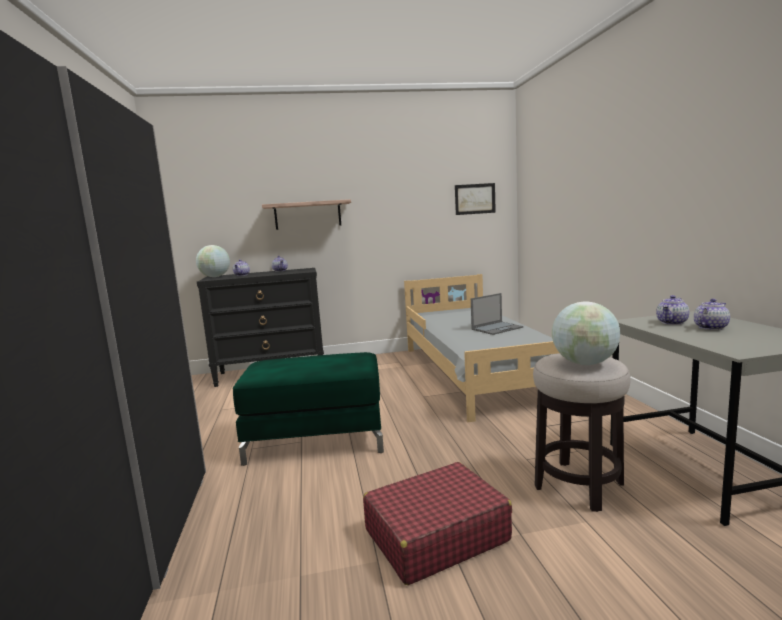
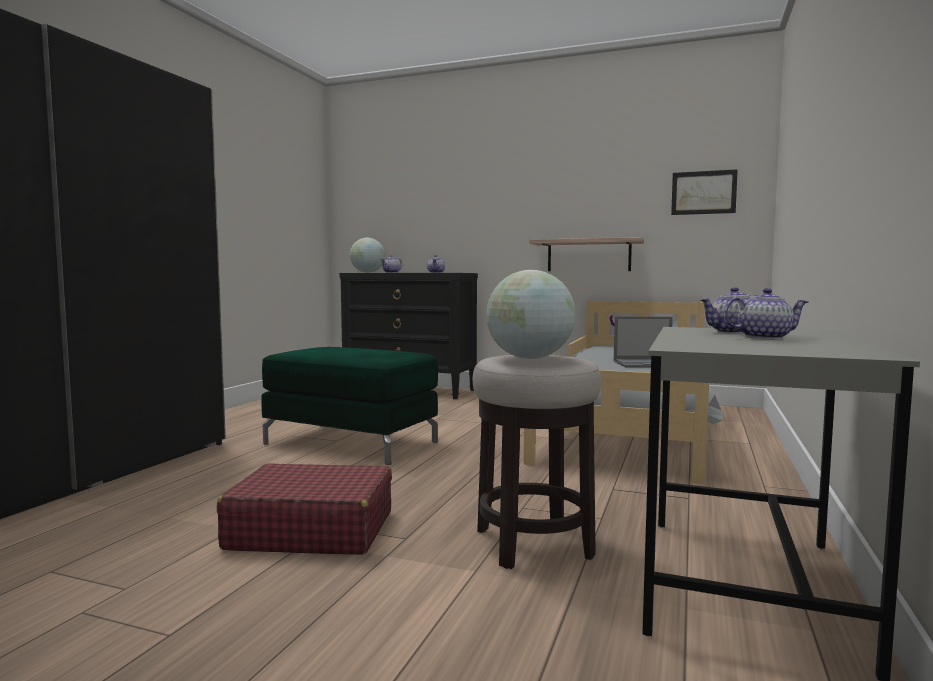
camera: 30 degrees right, 5 degrees down
(308, 215) = (477, 210): shelf -> shelf (588, 255)

